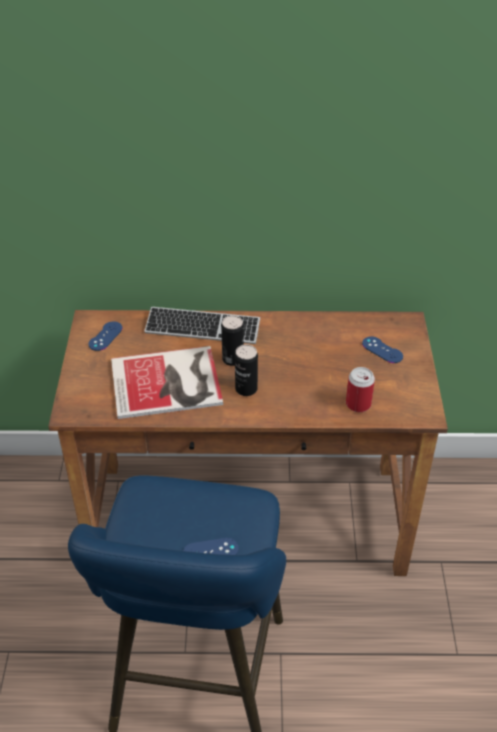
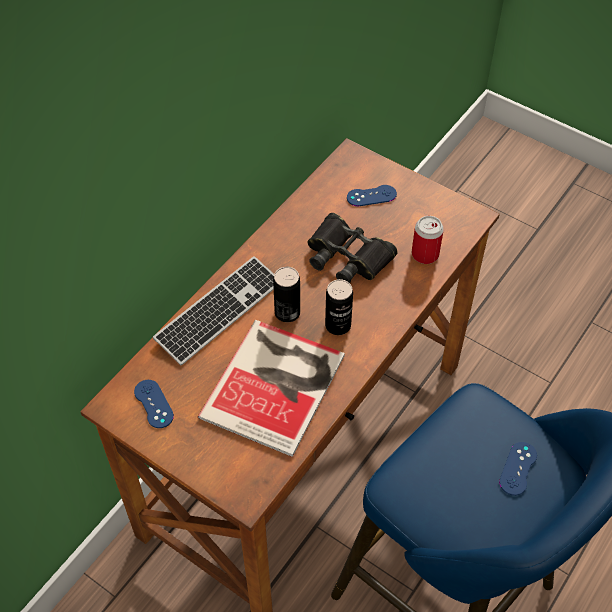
camera: 55 degrees left, 10 degrees up
(313, 364) = (348, 256): none -> black binoculars

